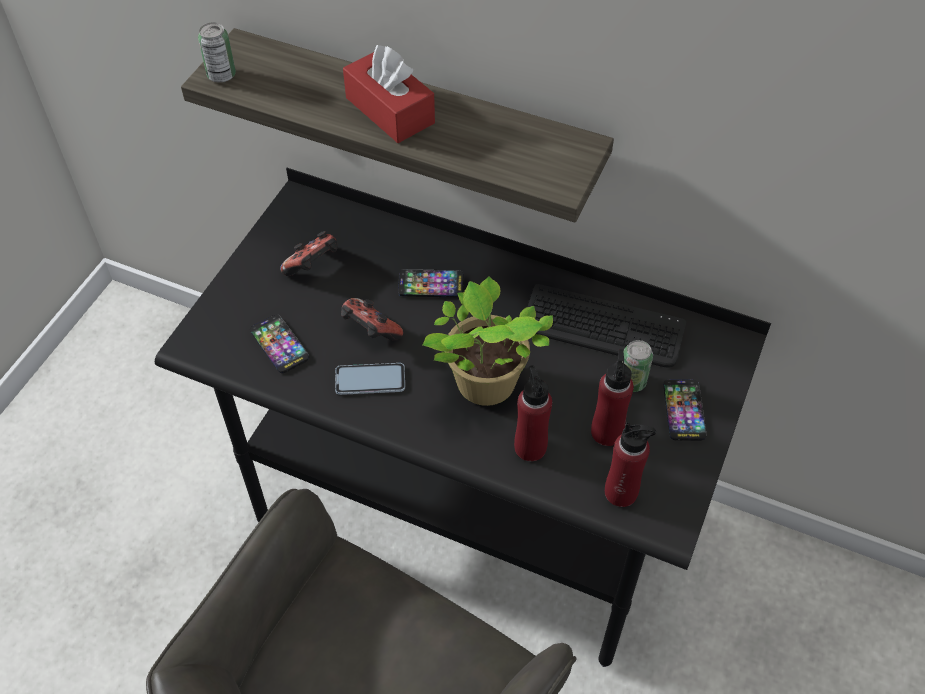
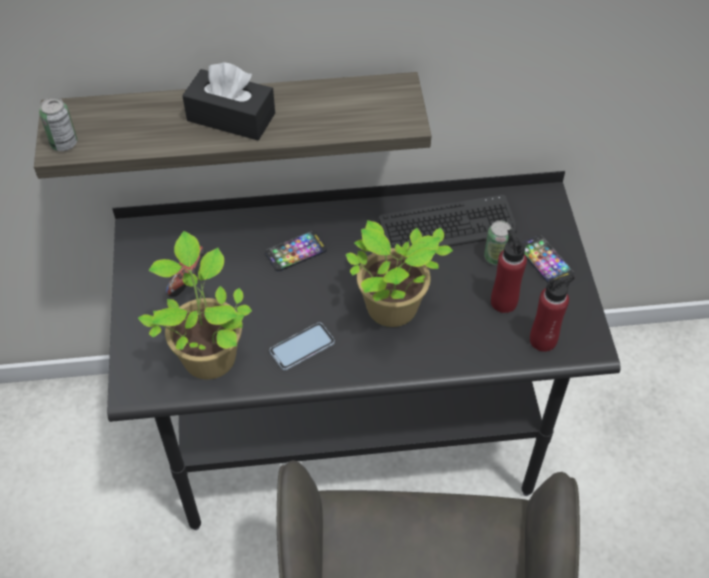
camera: 30 degrees left, 0 degrees up
(279, 344) = (208, 354): phone -> potted plant
(370, 331) = (275, 310): game controller -> none
(390, 110) = (231, 117): red tissue box -> black tissue box
(530, 447) = (458, 339): red bottle -> none

